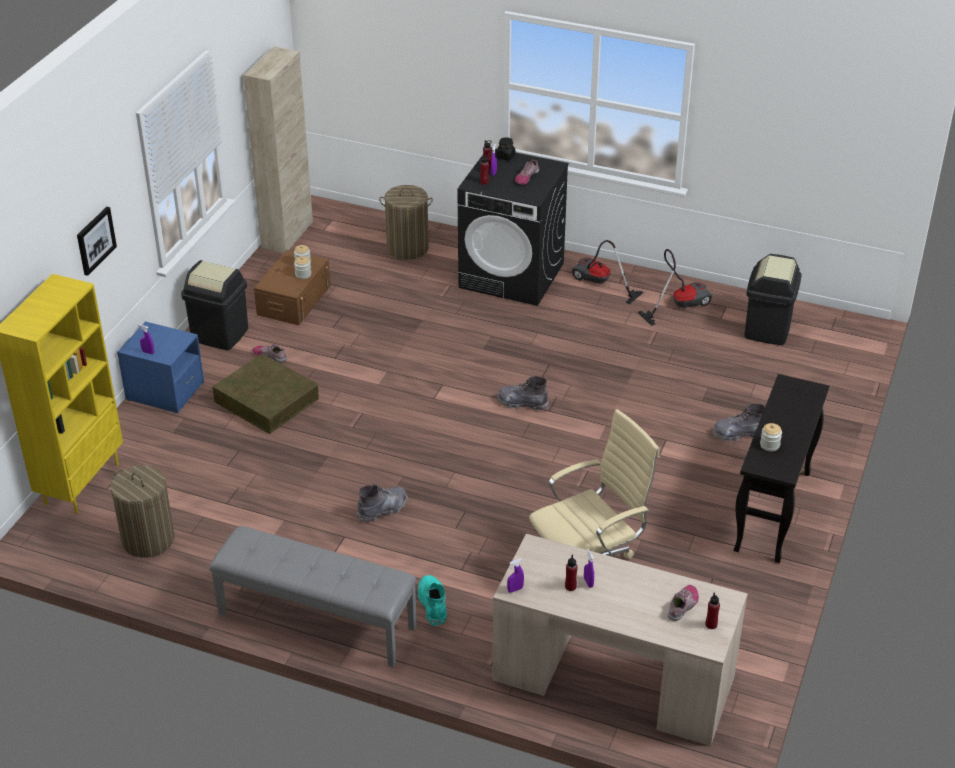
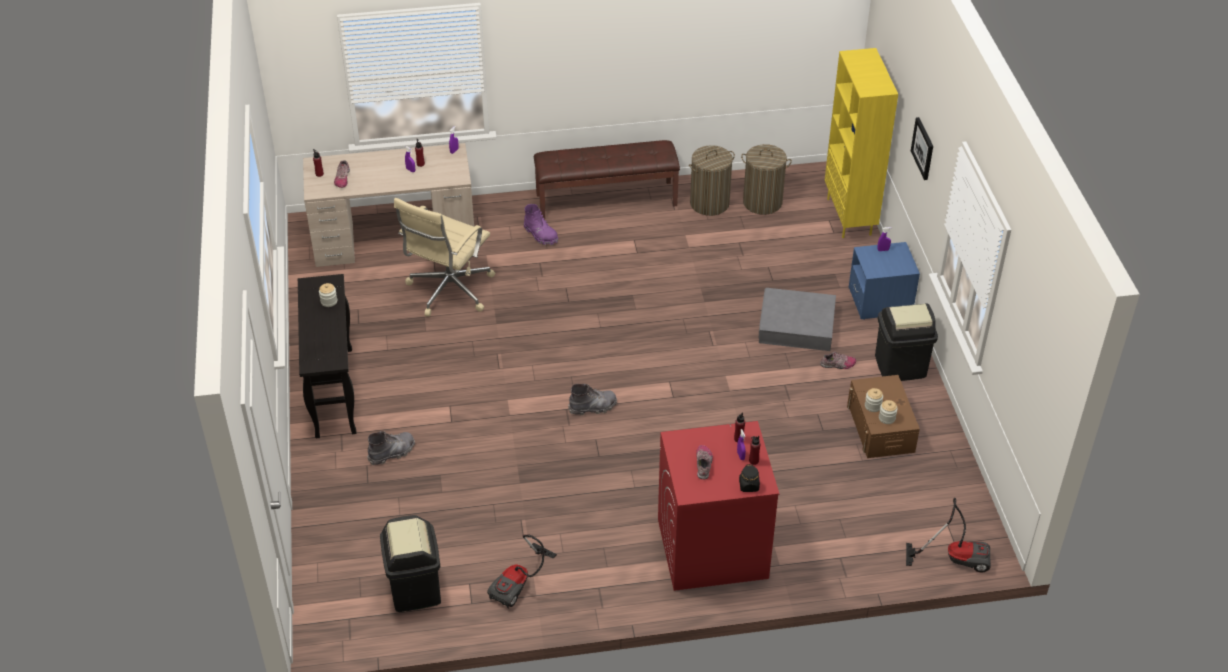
camera: 150 degrees right, 5 degrees up
(266, 400) = (796, 325): brown storage box -> grey storage box
(287, 235) = (973, 502): beige cabinet -> none
(316, 621) = (606, 199): grey bench -> brown bench
(383, 509) = (627, 280): grey boot -> none
(407, 248) = (843, 538): laundry basket -> laundry basket (709, 203)
(433, 605) = (540, 235): turquoise boot -> purple boot
(512, 275) = (711, 549): black washing machine -> red washing machine
(599, 284) = (618, 576): vacuum cleaner -> vacuum cleaner (955, 557)

